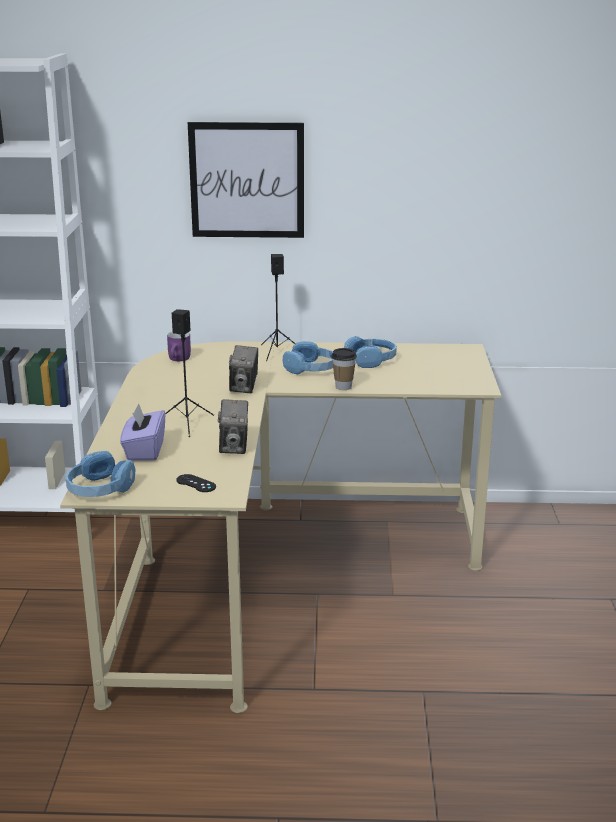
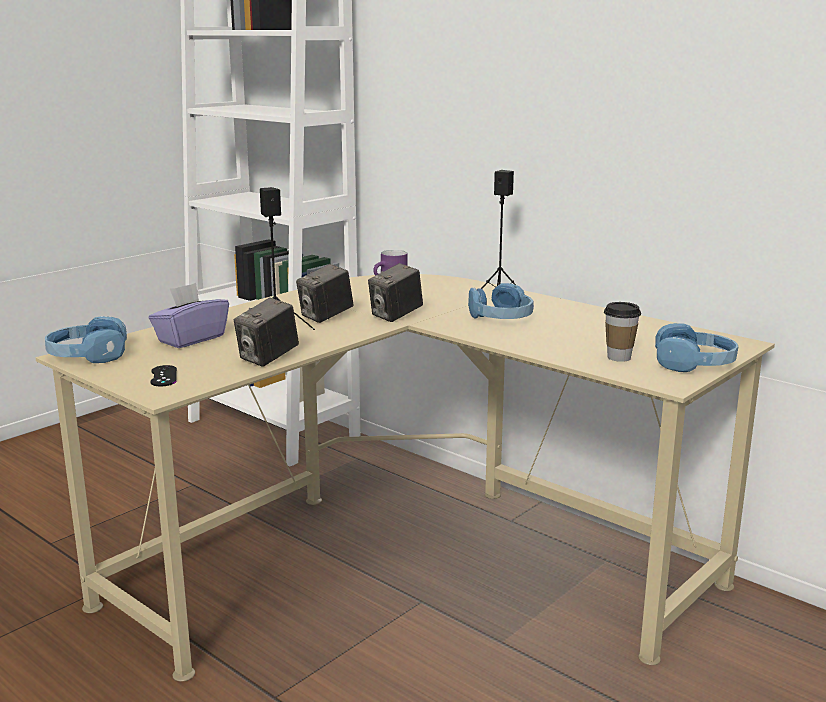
camera: 40 degrees right, 5 degrees down
(198, 402) = (326, 317): none -> camera
(247, 180) = (505, 80): picture -> none
(343, 387) = (498, 340): cup -> cup (619, 357)
(371, 360) = (587, 326): blue headphones -> blue headphones (694, 363)

